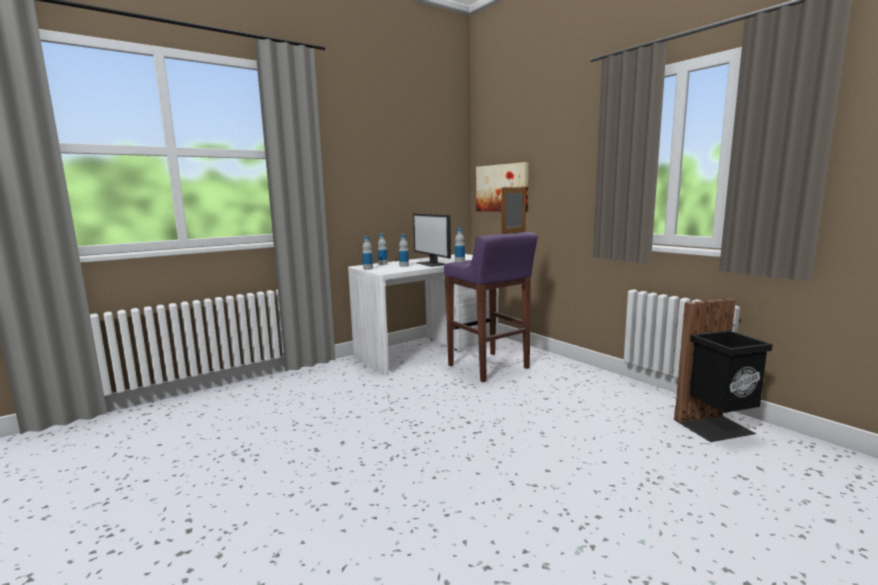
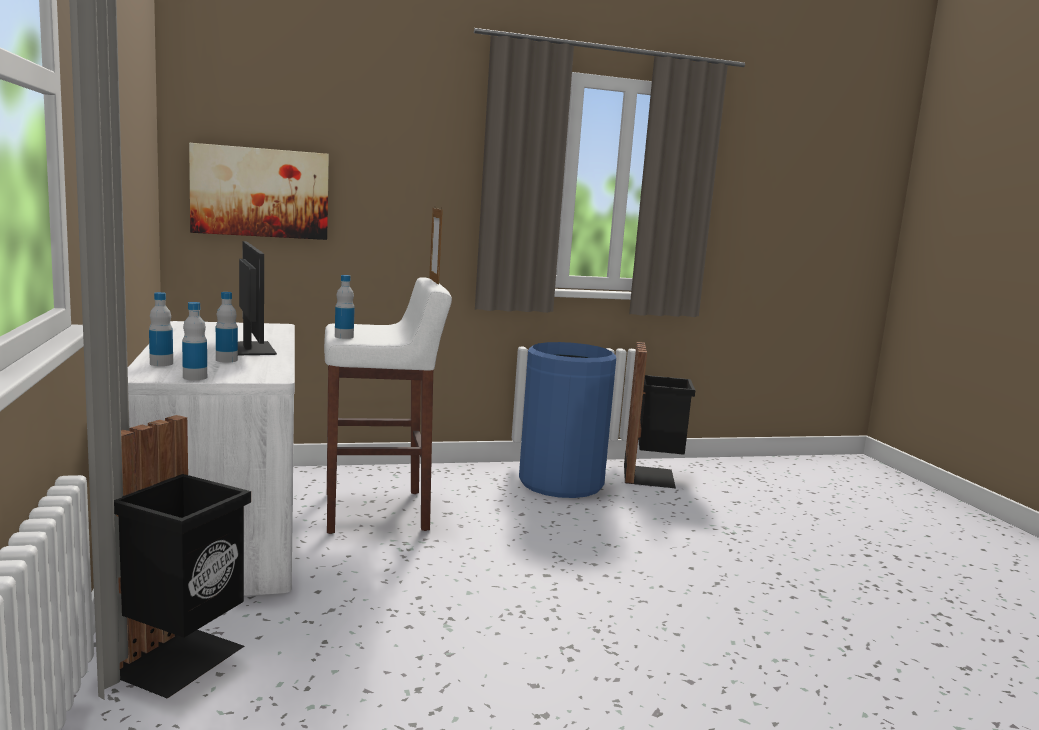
camera: 70 degrees left, 0 degrees up
(320, 374) = (179, 659): none -> black trash can
(432, 264) = (250, 348): monitor -> monitor turned 105 degrees counterclockwise
(489, 367) = (378, 511): purple stool -> white stool
(623, 399) = (561, 483): none -> blue trash can

